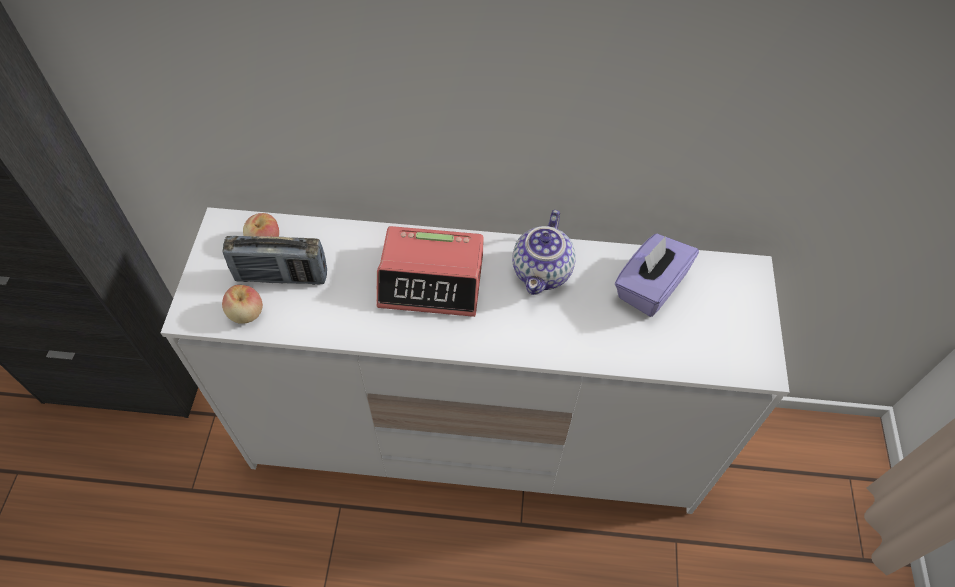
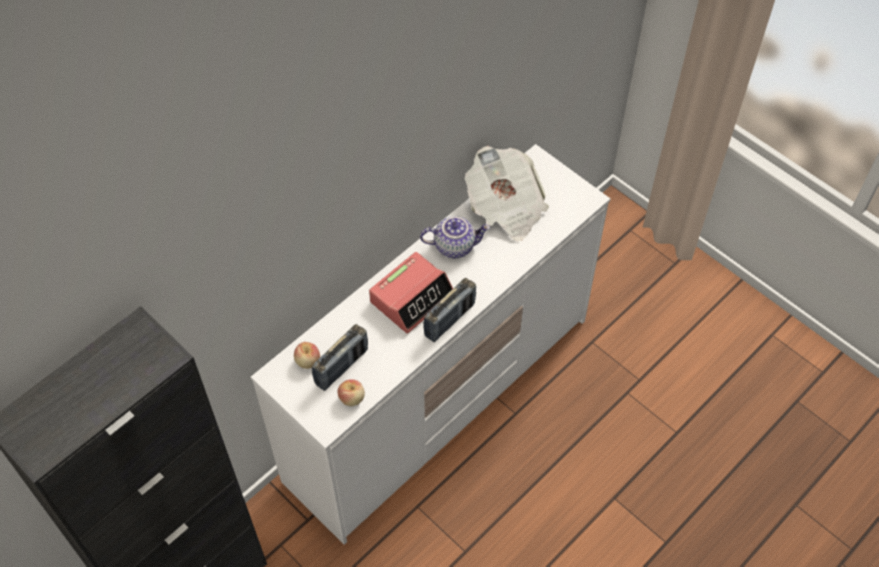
camera: 50 degrees left, 0 degrees up
(435, 337) = (450, 320): none -> radio
(543, 273) = (454, 245): teapot -> teapot turned 60 degrees counterclockwise
(649, 287) = (506, 207): purple tissue box -> newspaper

